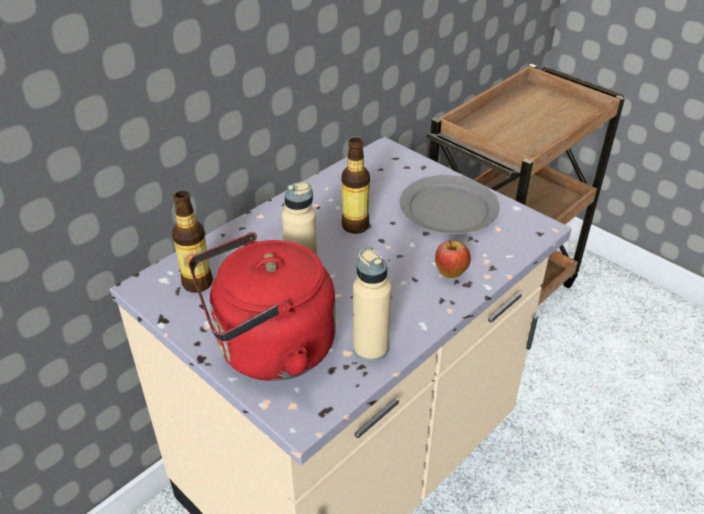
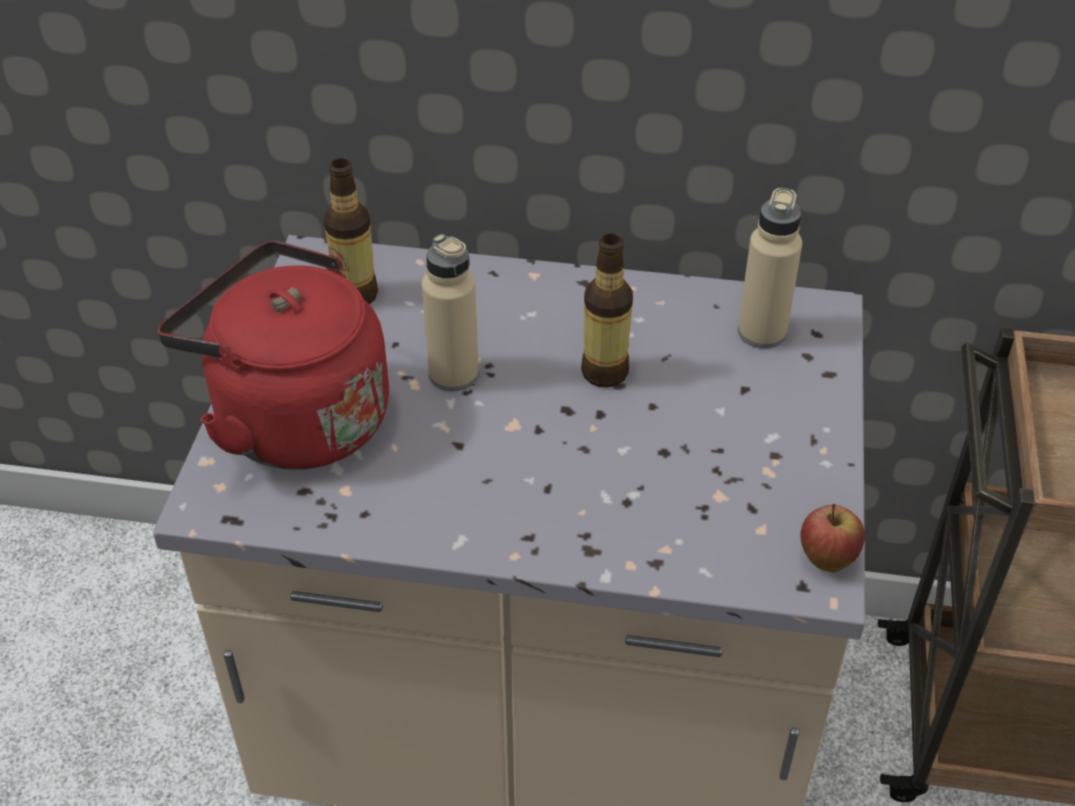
camera: 55 degrees right, 5 degrees up
(370, 348) = (370, 509): beige bottle -> beige bottle (762, 332)
(449, 209) = (750, 451): grey plate -> none
(450, 274) = (595, 521): apple -> apple (826, 560)

